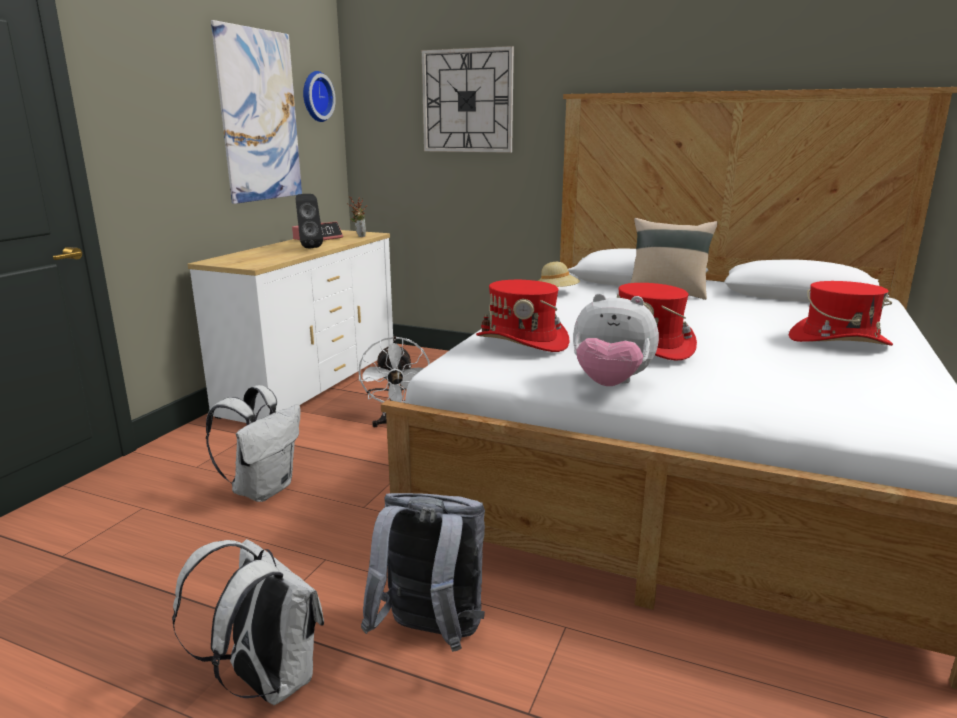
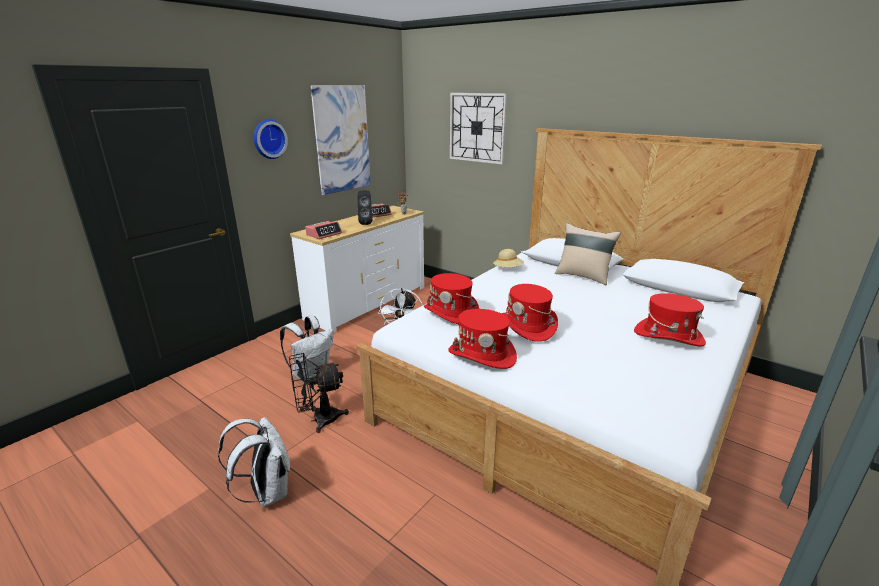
camera: 15 degrees right, 5 degrees up
(250, 261) = (324, 234): none -> alarm clock
(310, 553) = (318, 420): none -> black fan
(315, 96) = (383, 122): wall clock -> wall clock (268, 139)
(430, 635) = (359, 483): grey backpack -> none
(610, 384) = (482, 355): plush toy -> red hat

